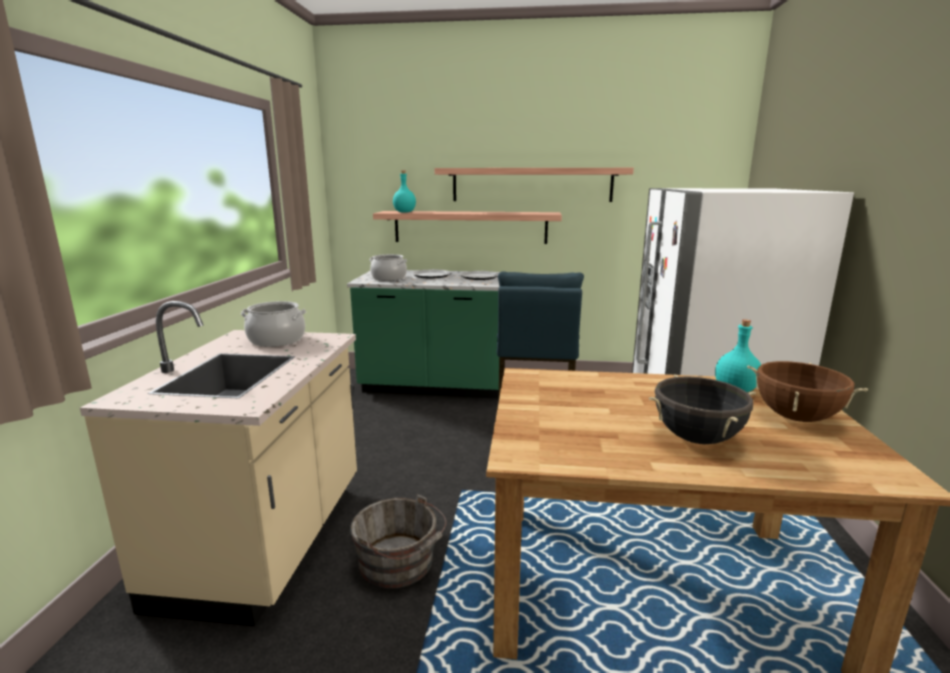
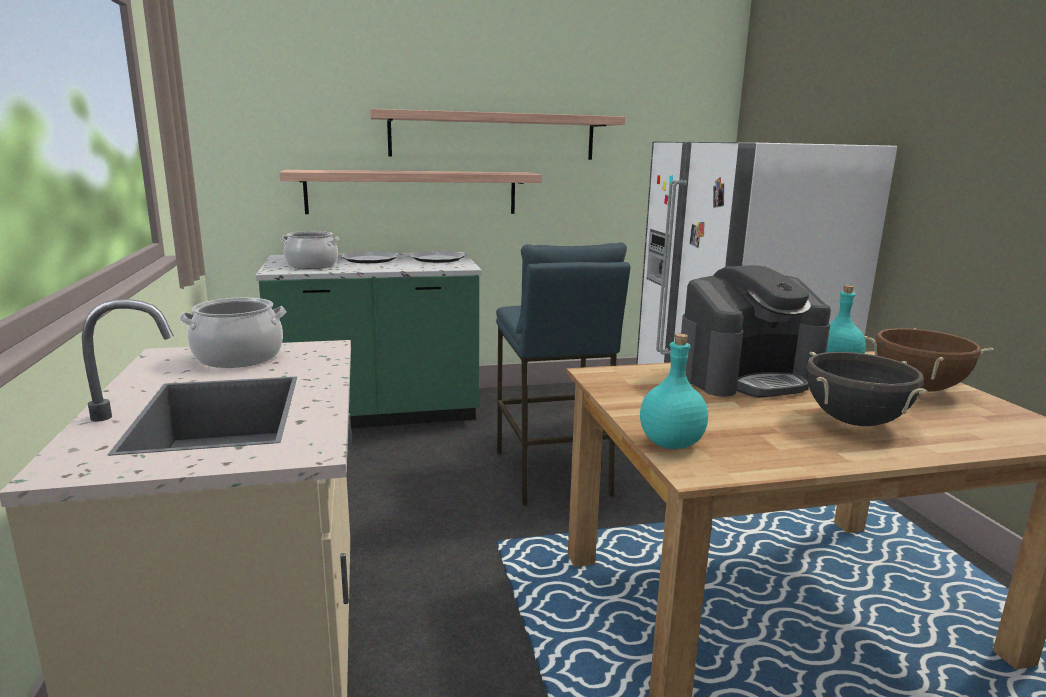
camera: 20 degrees left, 0 degrees up
(400, 563) = (471, 652): grey bucket -> none
(405, 212) = (325, 171): turquoise bottle -> turquoise bottle (672, 443)
(643, 390) = (747, 377): none -> coffee machine

